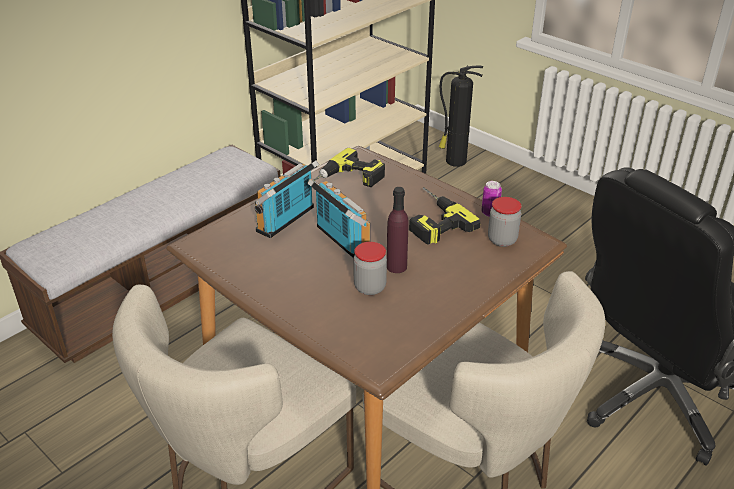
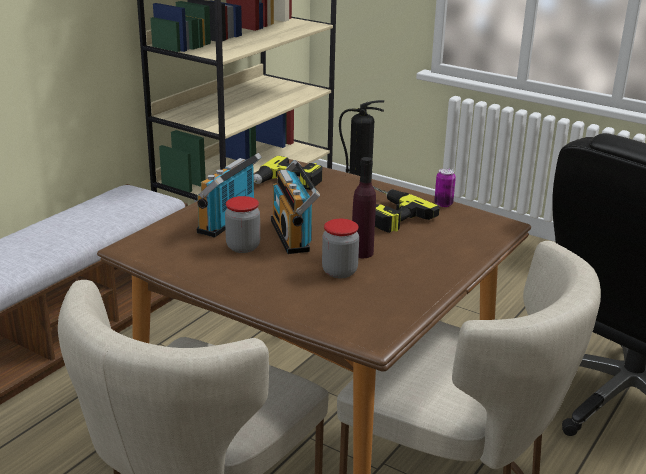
camera: 10 degrees left, 10 degrees down
(340, 241) = (293, 235): radio -> radio turned 150 degrees counterclockwise
(502, 240) = (464, 225): jar -> jar (243, 247)

